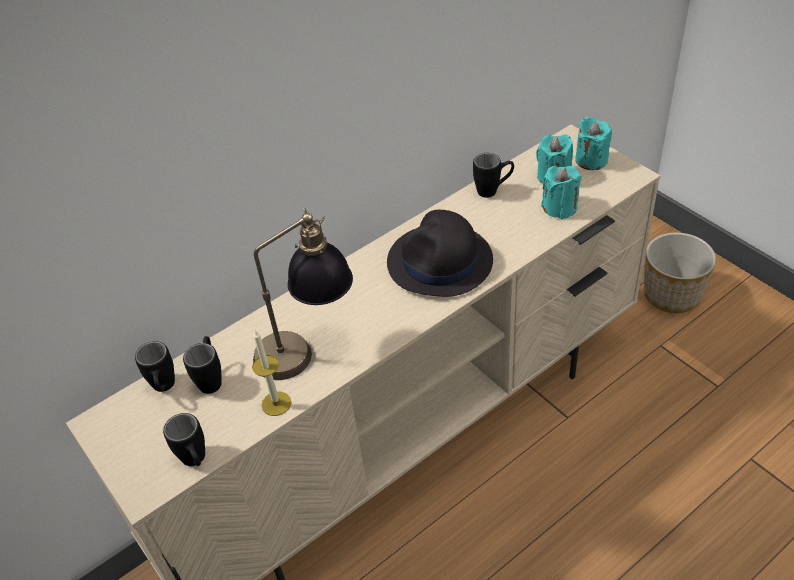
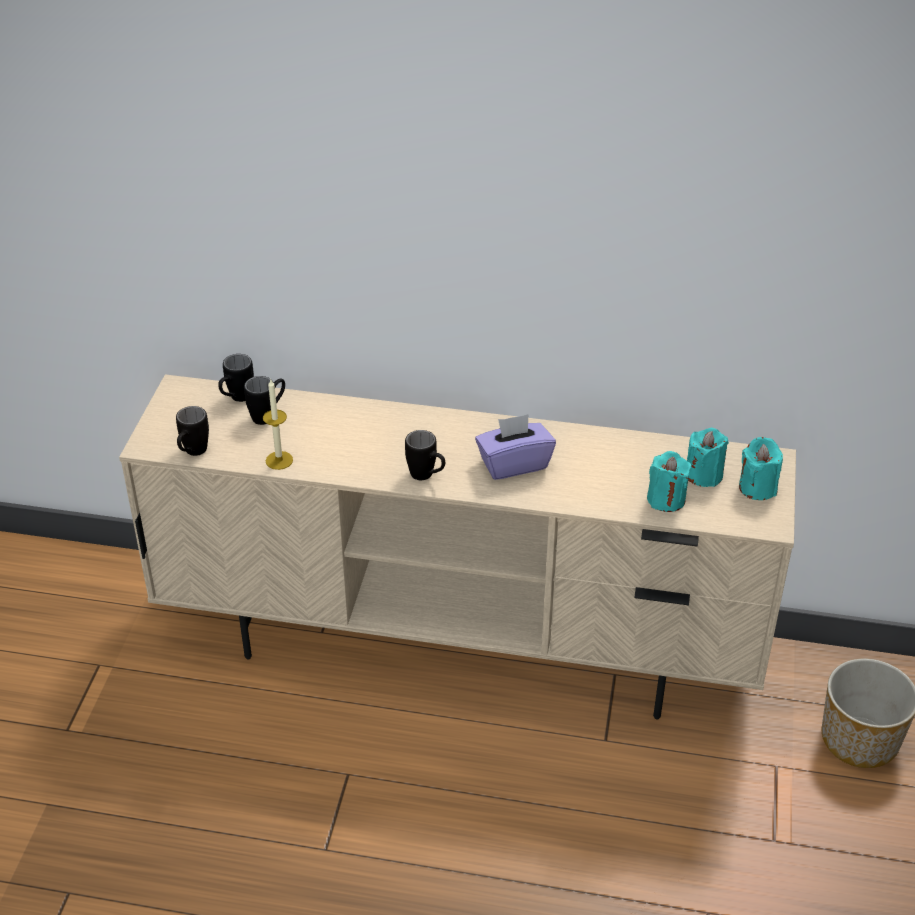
camera: 45 degrees right, 5 degrees down
(308, 350) = (344, 446): table lamp -> none
(440, 262) = (514, 464): black hat -> purple tissue box
(493, 190) = (639, 448): black mug -> black mug (427, 476)

